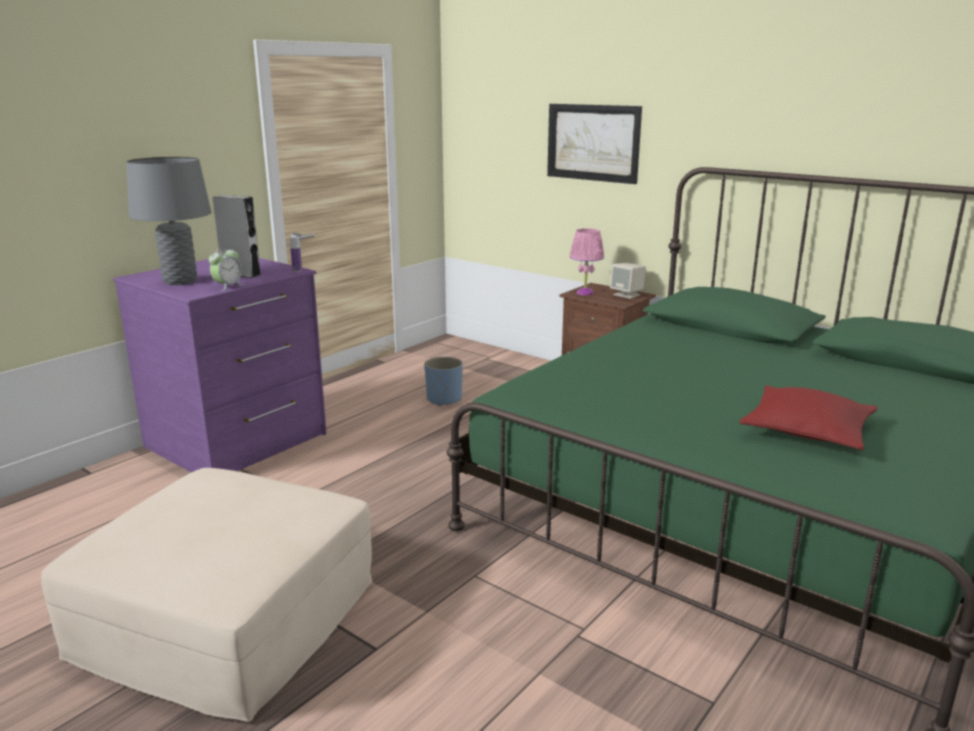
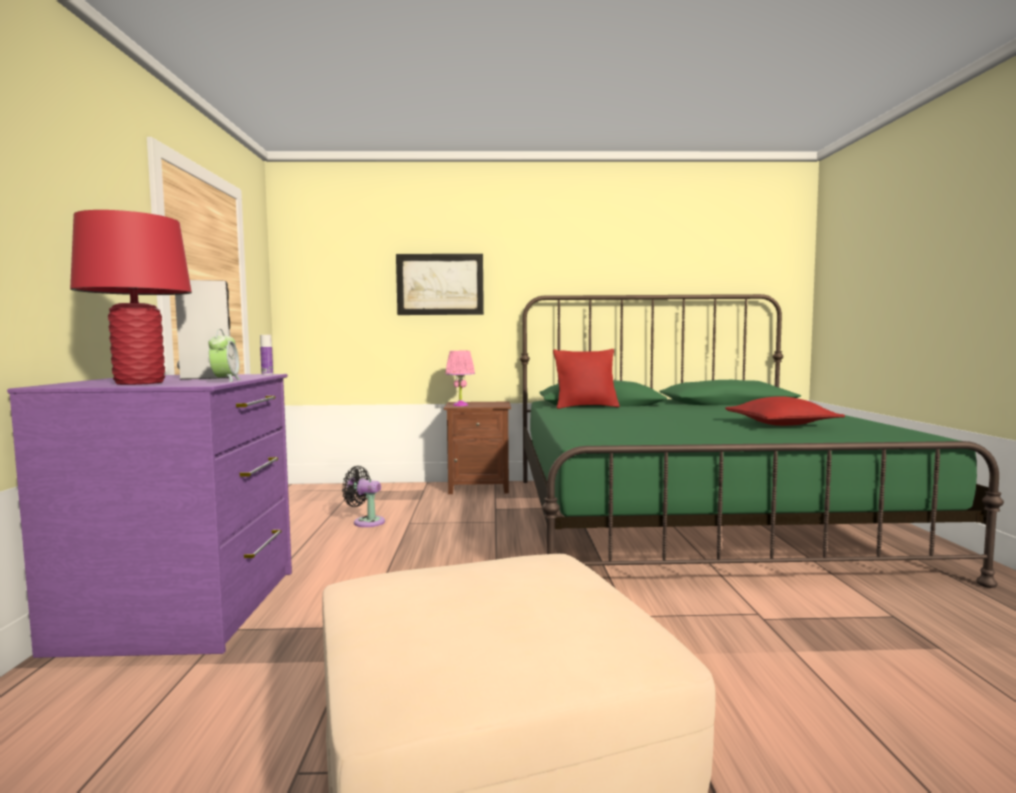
camera: 40 degrees left, 15 degrees down
(180, 281) = (140, 383): grey table lamp -> red table lamp
(444, 399) = (366, 522): blue planter -> black fan
(627, 295) = (492, 403): beige speaker -> none
(689, 329) = (586, 407): none -> red pillow

